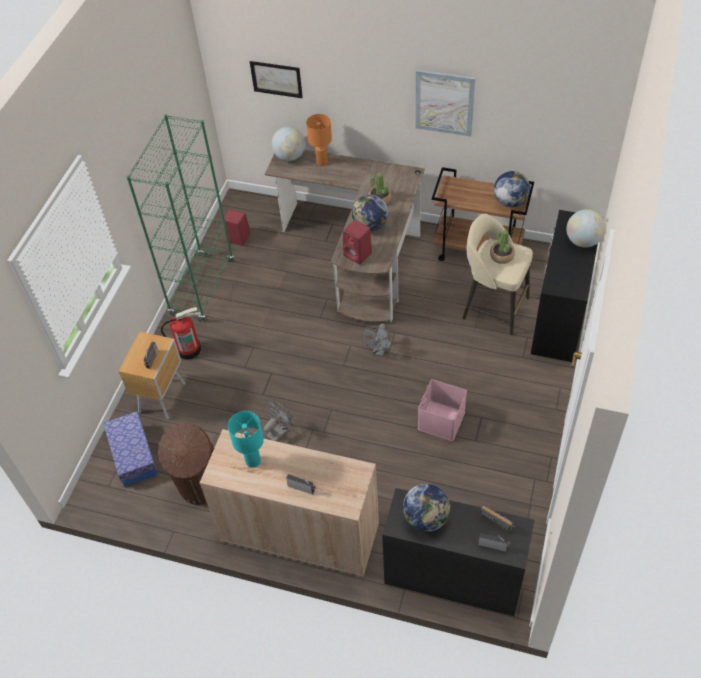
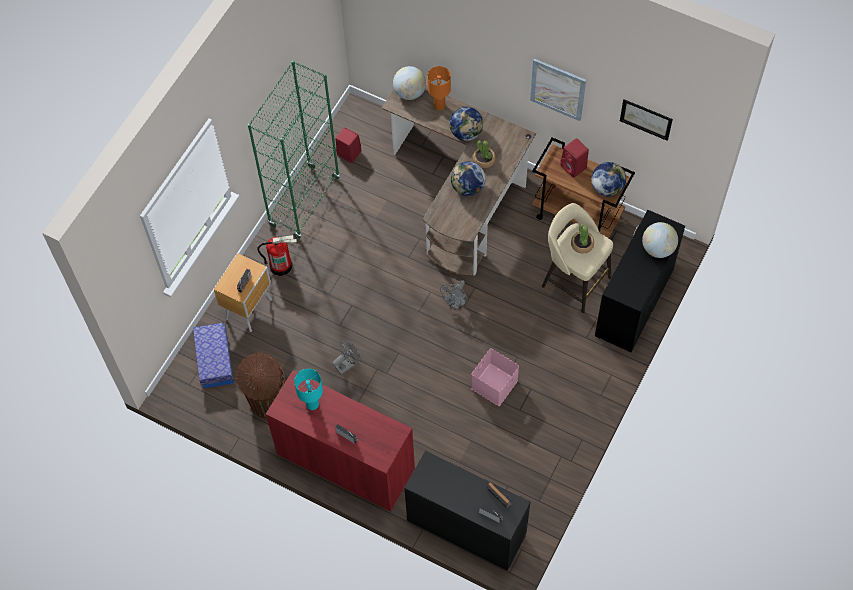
camera: 10 degrees right, 10 degrees up
(276, 79) = (406, 26): picture -> picture (646, 119)
(300, 532) = (346, 462): beige cabinet -> red cabinet
(358, 254) = (449, 217): red speaker -> red speaker (574, 167)
(426, 518) = (443, 481): globe -> globe (466, 133)

